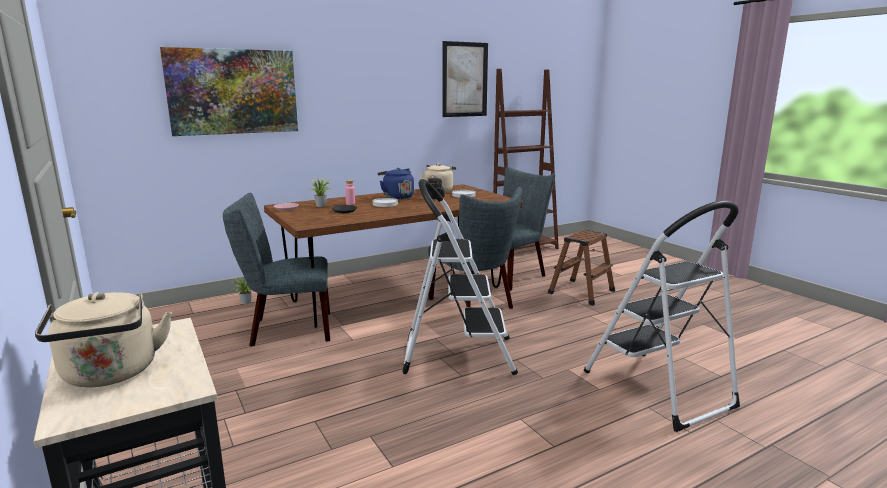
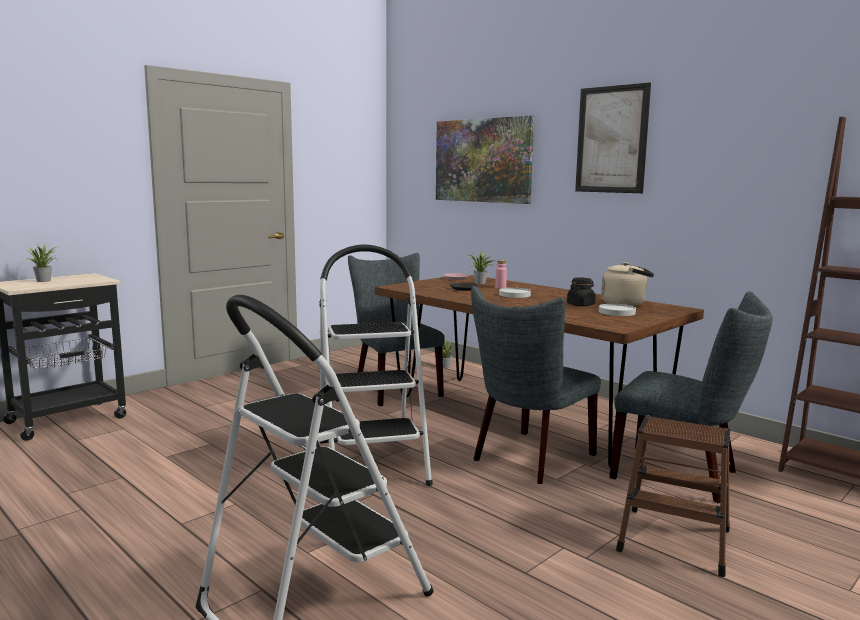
camera: 75 degrees right, 5 degrees down
(111, 374) = (45, 281): beige kettle -> potted plant
(397, 197) = (559, 295): blue kettle -> none
(465, 79) = (774, 140): picture -> picture (611, 139)

